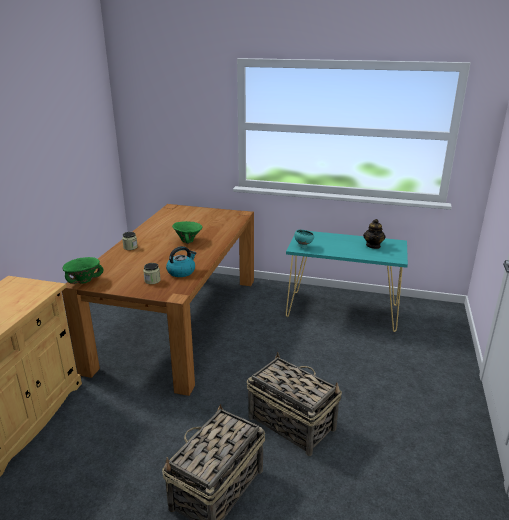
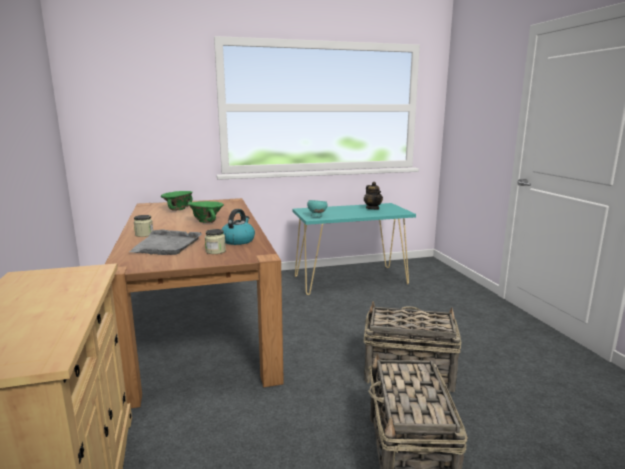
camera: 30 degrees left, 10 degrees down
(83, 280) = (124, 265): green bowl -> green bowl (177, 209)
(130, 264) = (167, 245): none -> grey tray

